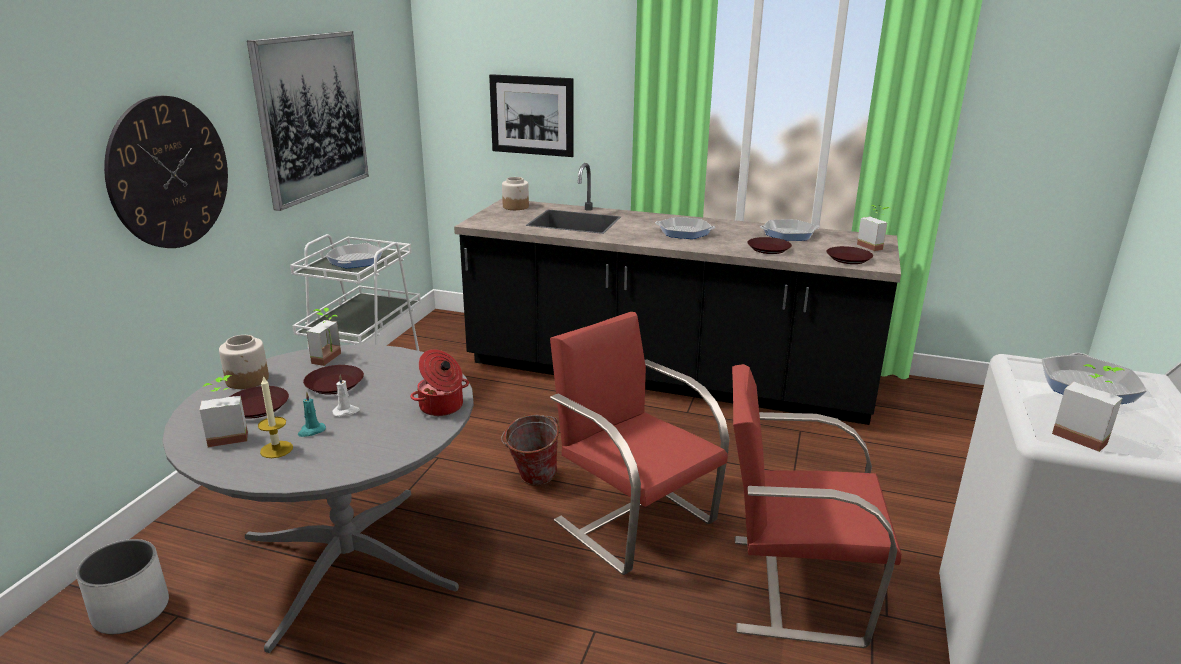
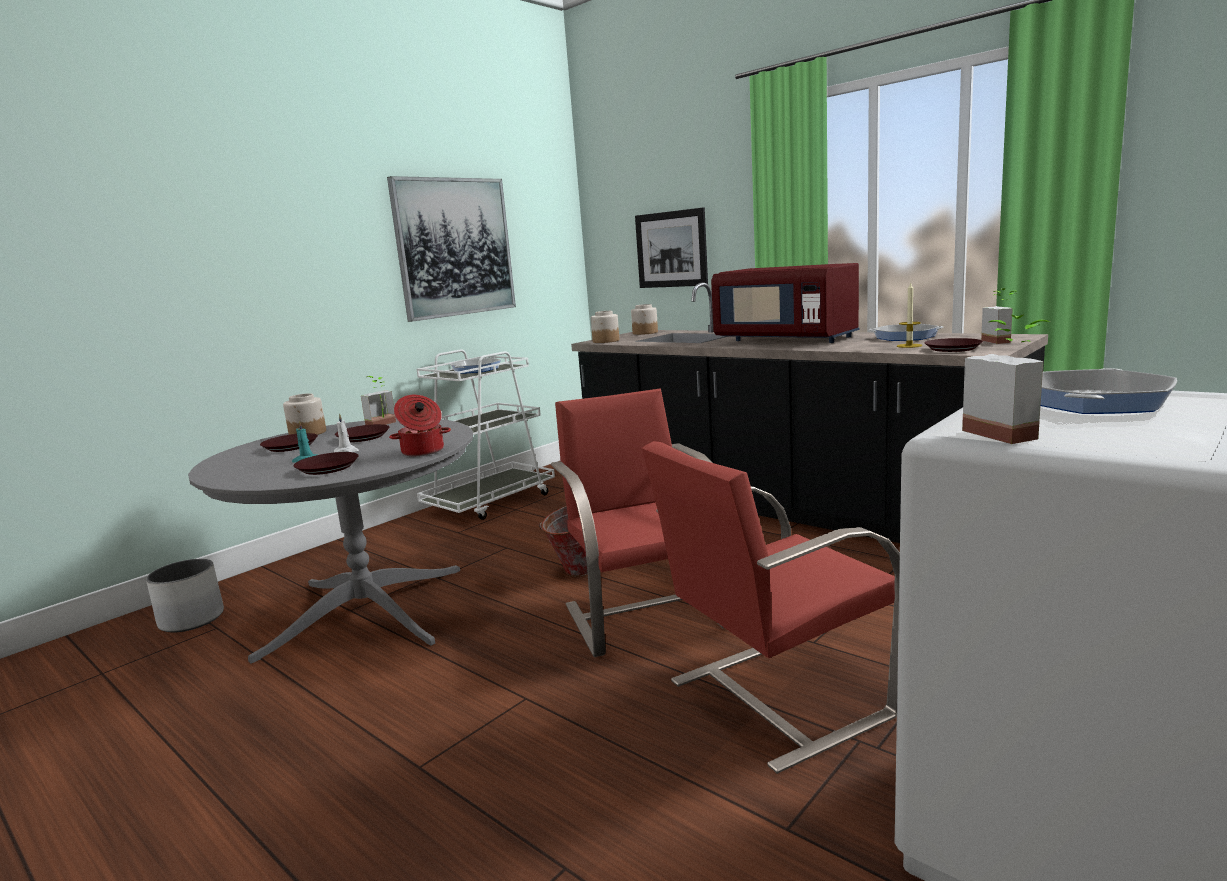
camera: 25 degrees right, 10 degrees down
(169, 173) = (300, 274): wall clock -> none
(228, 435) = (247, 459): potted plant -> none
(276, 449) = (265, 468): candle -> candle (909, 346)
(490, 223) = (605, 341): none -> jar
(684, 232) = (786, 340): frying pan -> red microwave
(769, 249) = (864, 346): brown plate -> brown plate (328, 468)
(792, 587) = (774, 698): red chair -> red chair turned 60 degrees counterclockwise

